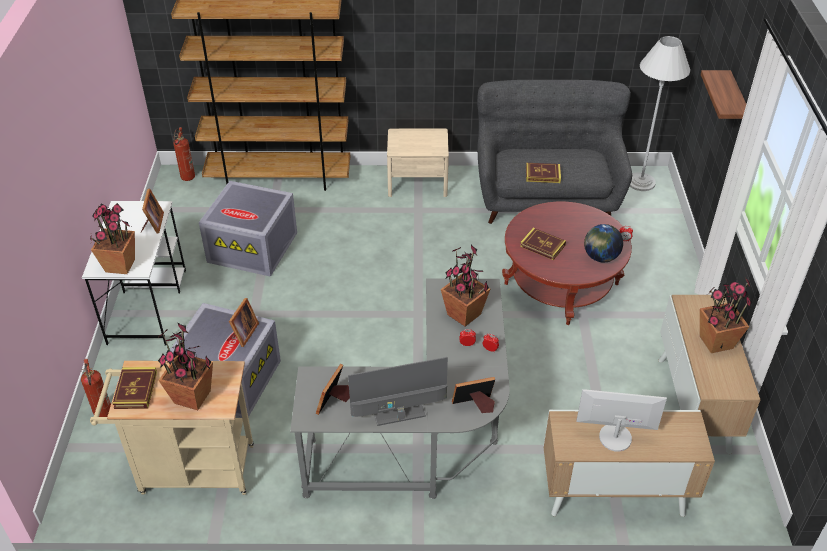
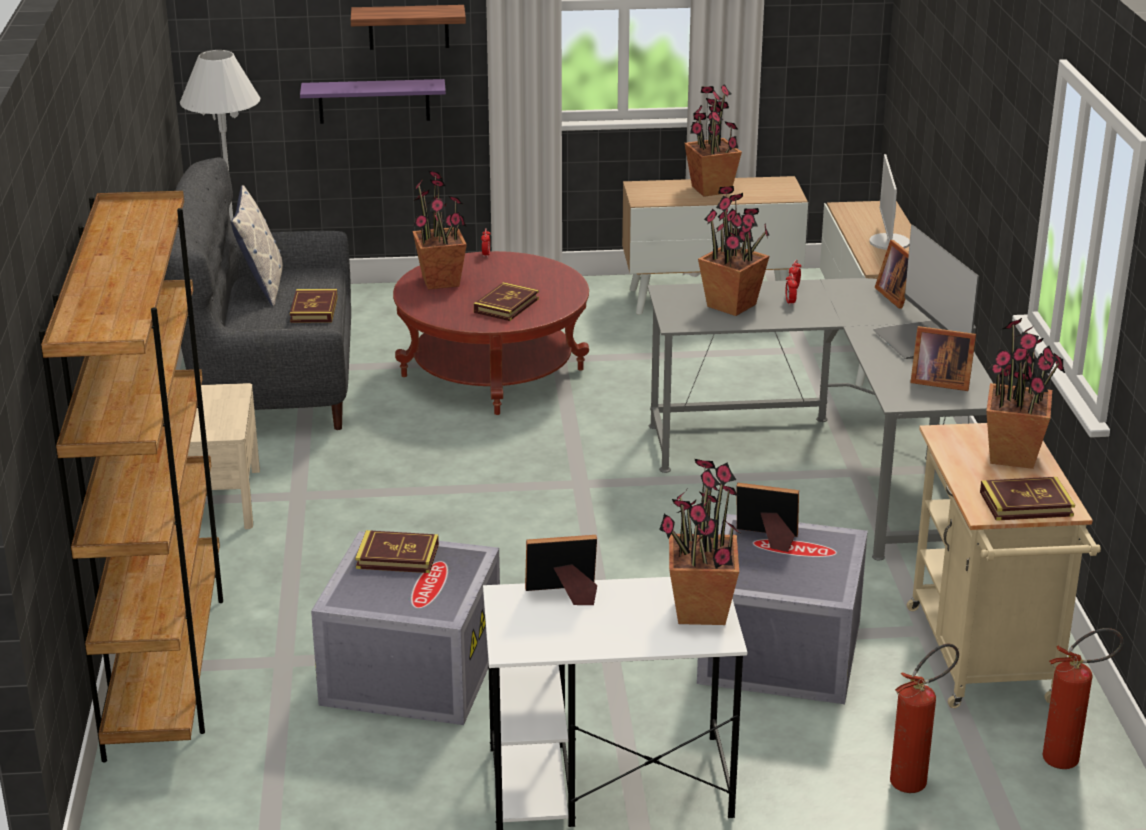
camera: 95 degrees left, 15 degrees down
(187, 179) = (148, 804): fire extinguisher -> fire extinguisher (1069, 758)
(266, 204) = (397, 556): none -> book
(576, 156) = (261, 286): none -> pillow
(578, 220) = (441, 281): none -> potted plant
(600, 257) = (527, 269): globe -> none
(718, 135) = (374, 101): none -> purple shelf

